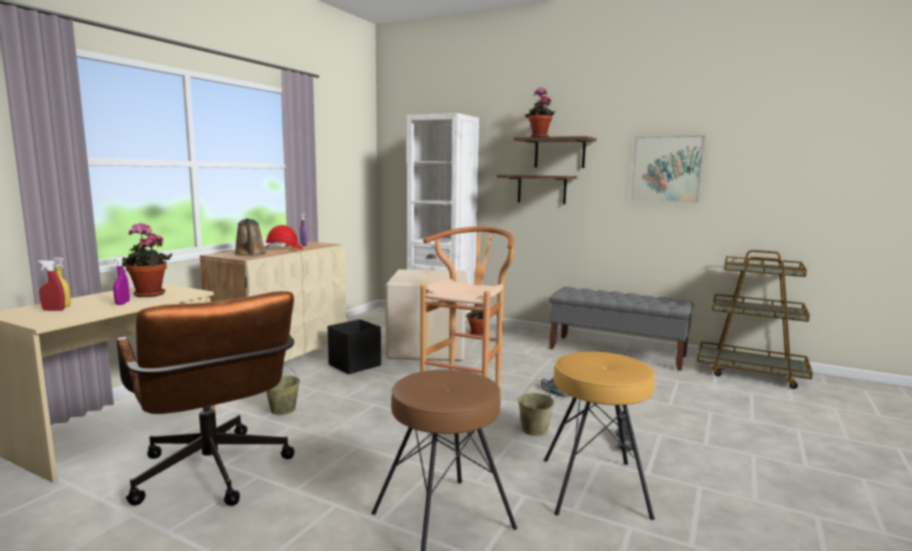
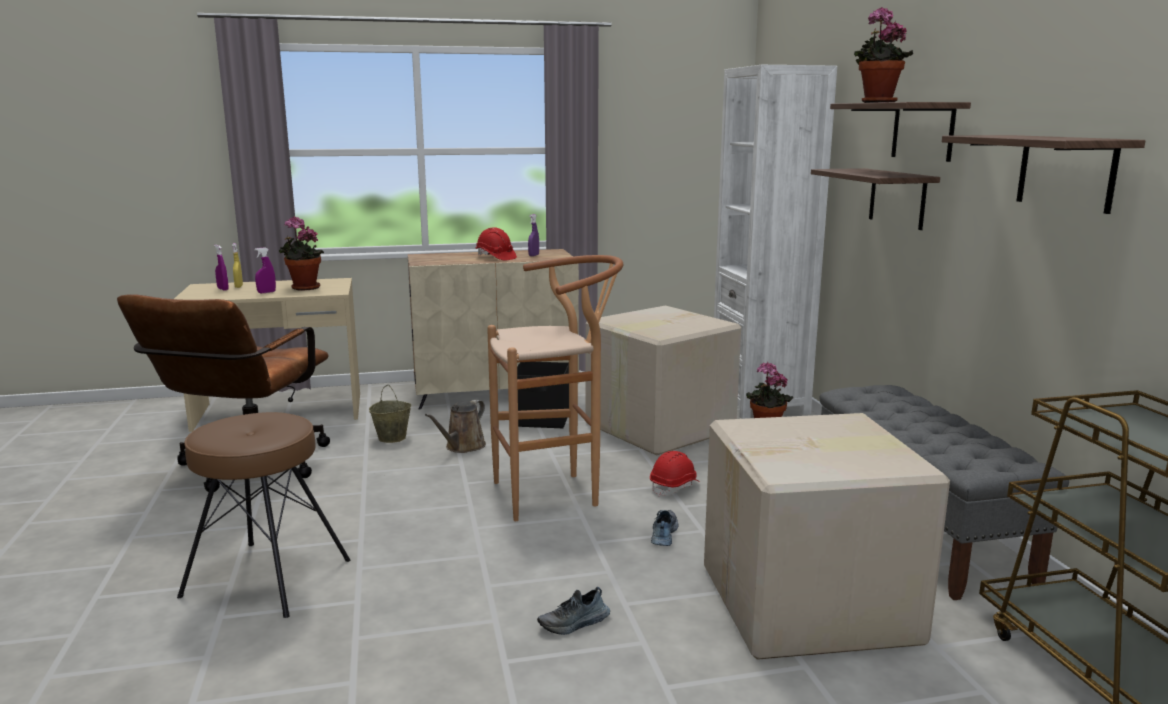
camera: 50 degrees right, 5 degrees up
(53, 310) = (223, 289): red spray bottle -> purple spray bottle
(250, 254) = (443, 259): brown watering can -> brown watering can (463, 447)
(506, 371) = (674, 487): none -> red hard hat
(534, 430) = (524, 557): beige bucket -> none
(595, 486) = (424, 635): brown stool -> none
(660, 392) = (811, 605): none -> cardboard box
(666, 169) = (1066, 172): picture -> shelf

